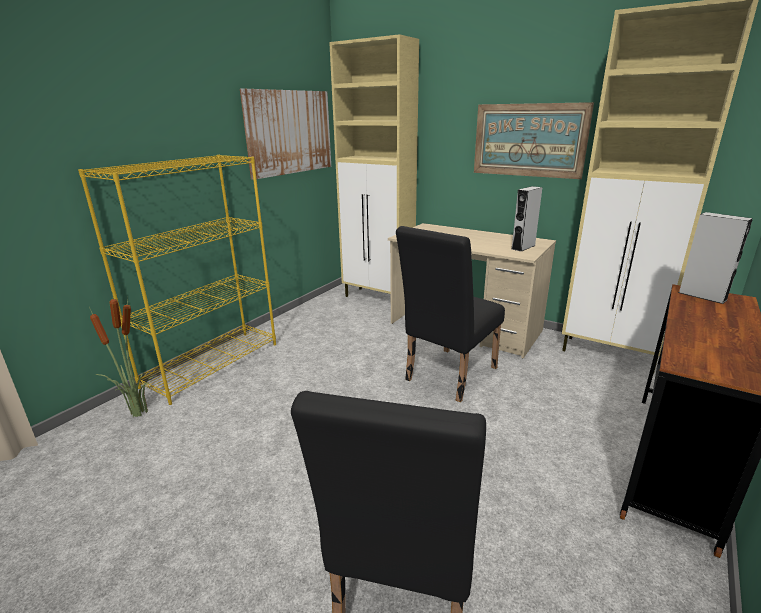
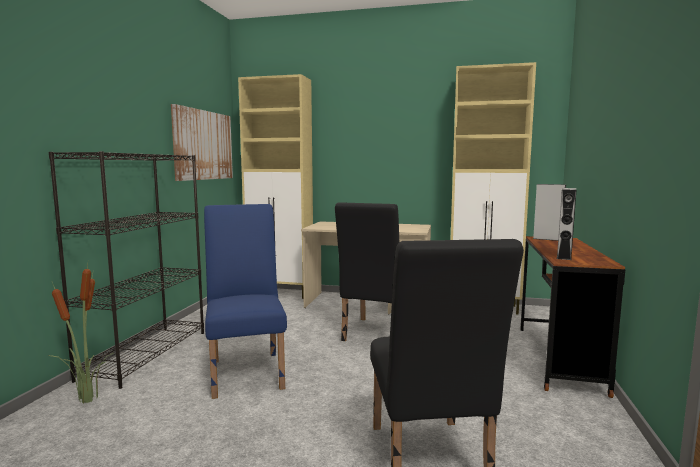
camera: 20 degrees left, 15 degrees down
(213, 364) = (146, 354): yellow bookcase -> black bookcase
(289, 404) = (247, 370): none -> blue chair
(523, 247) = (412, 228): grey speaker -> grey speaker (564, 256)
(529, 140) = (402, 152): picture -> none

